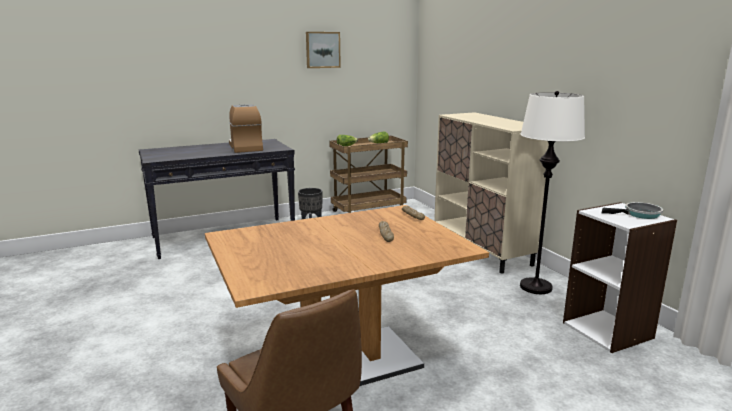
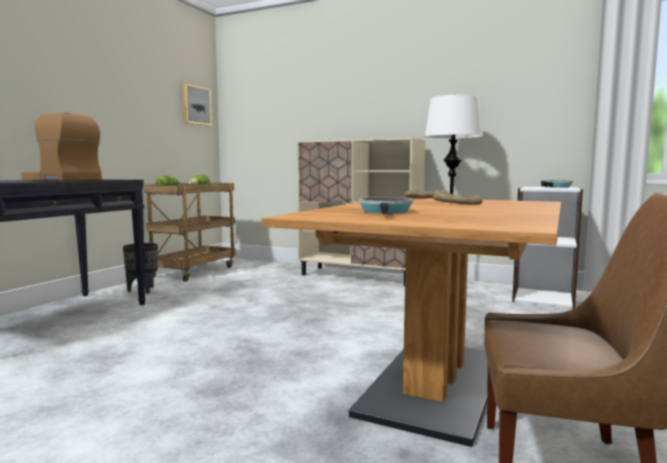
camera: 40 degrees left, 10 degrees down
(282, 241) = (386, 212): none -> frying pan
(322, 50) = (129, 70): picture -> picture (195, 105)

